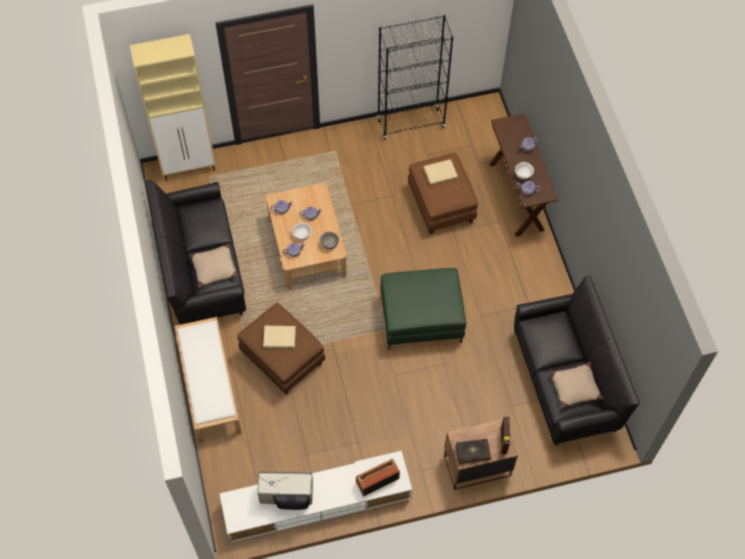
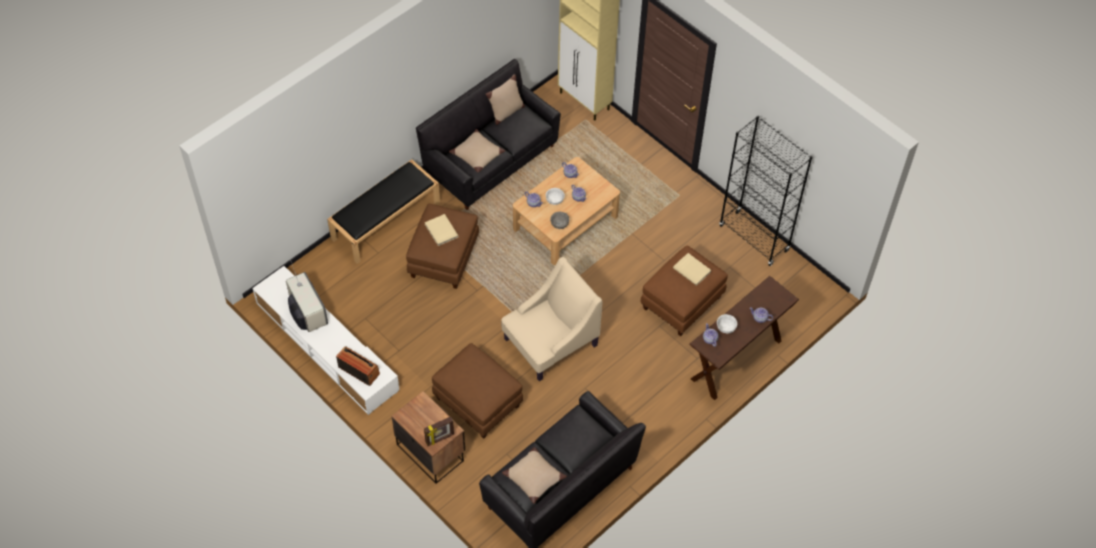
camera: 60 degrees right, 5 degrees down
(183, 223) = (506, 112): none -> beige pillow
(209, 386) = (386, 220): white bench -> black bench
(421, 319) = (550, 342): green ottoman -> beige armchair
(448, 404) = (477, 402): none -> brown ottoman
(472, 452) = (413, 419): book -> none

